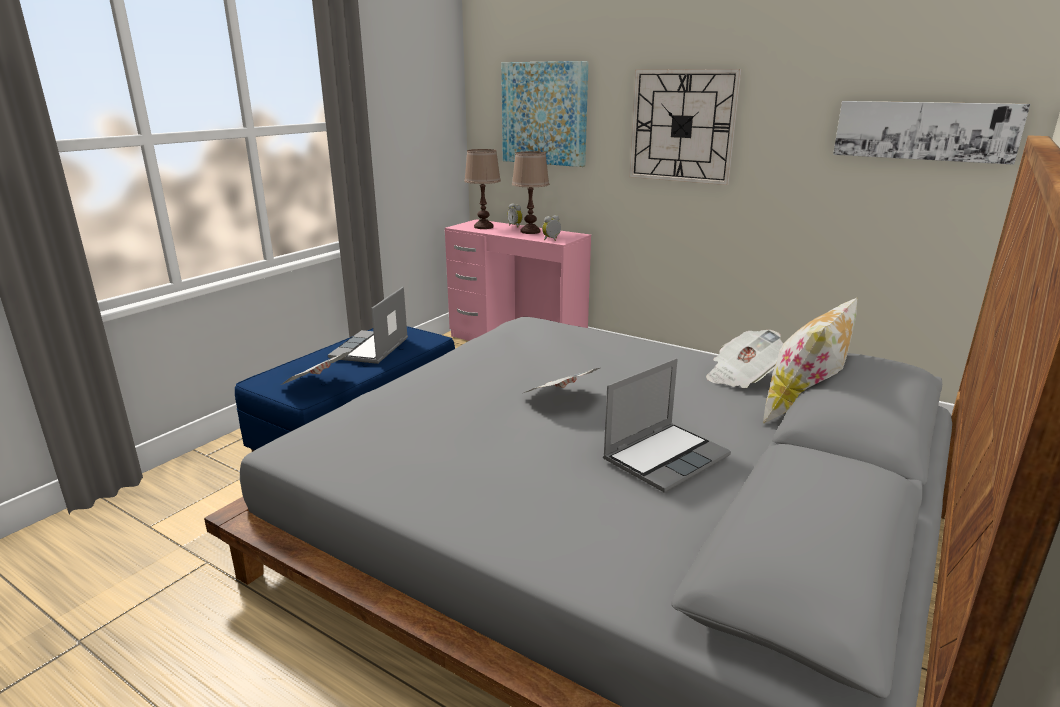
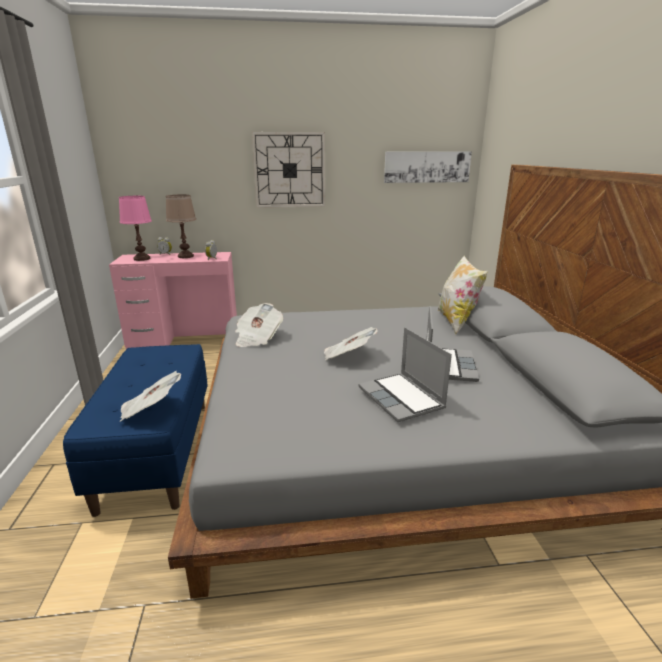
camera: 40 degrees left, 0 degrees up
(370, 349) = (149, 370): laptop -> laptop (402, 398)
(484, 227) = (142, 259): brown table lamp -> pink table lamp
(544, 114) = (177, 165): picture -> none
(742, 377) = (410, 315): newspaper -> newspaper (257, 338)

